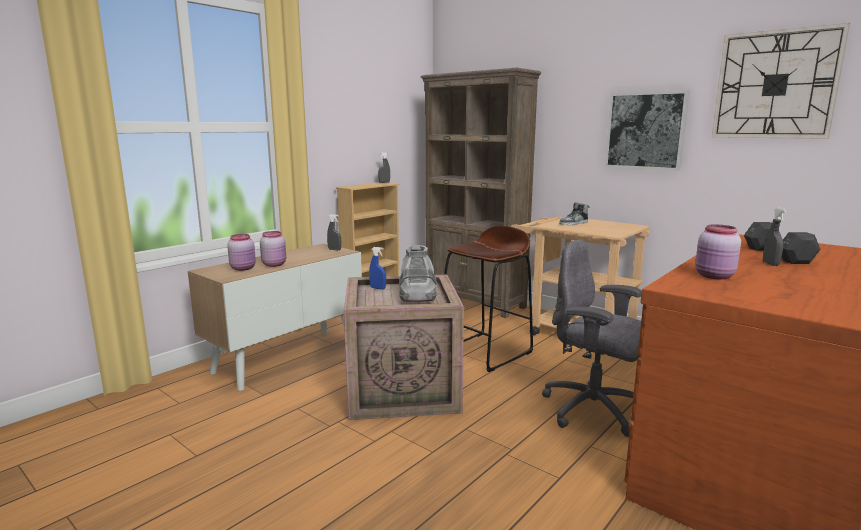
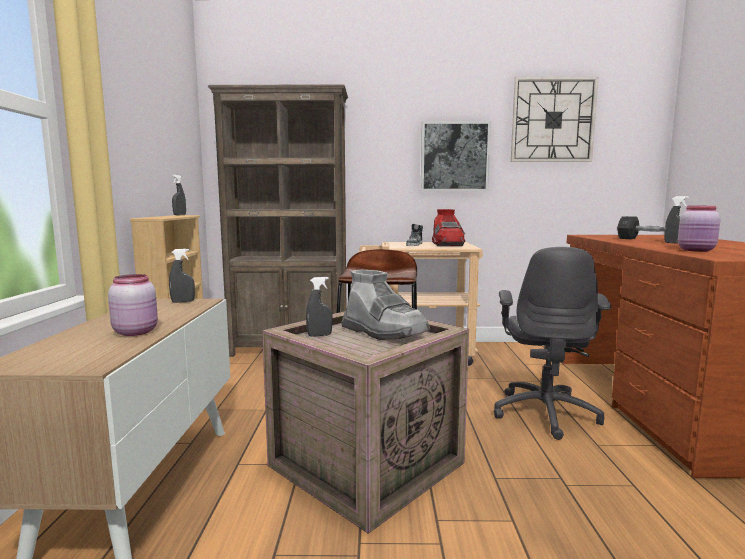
camera: 40 degrees left, 5 degrees down
(244, 268) = (90, 347): pink jar -> none
(378, 288) = (319, 335): blue spray bottle -> grey spray bottle
(594, 410) = (545, 413): grey office chair -> grey office chair turned 75 degrees counterclockwise
(604, 228) = (447, 245): none -> red boot

